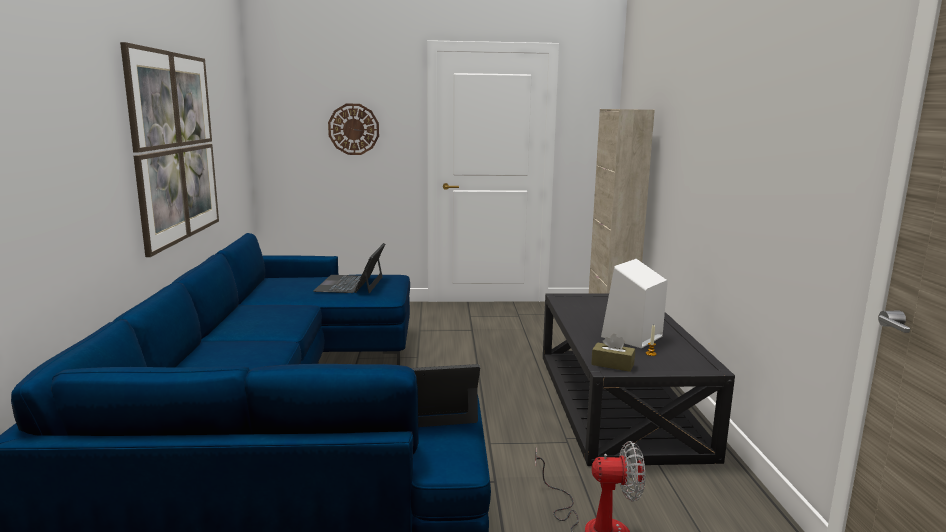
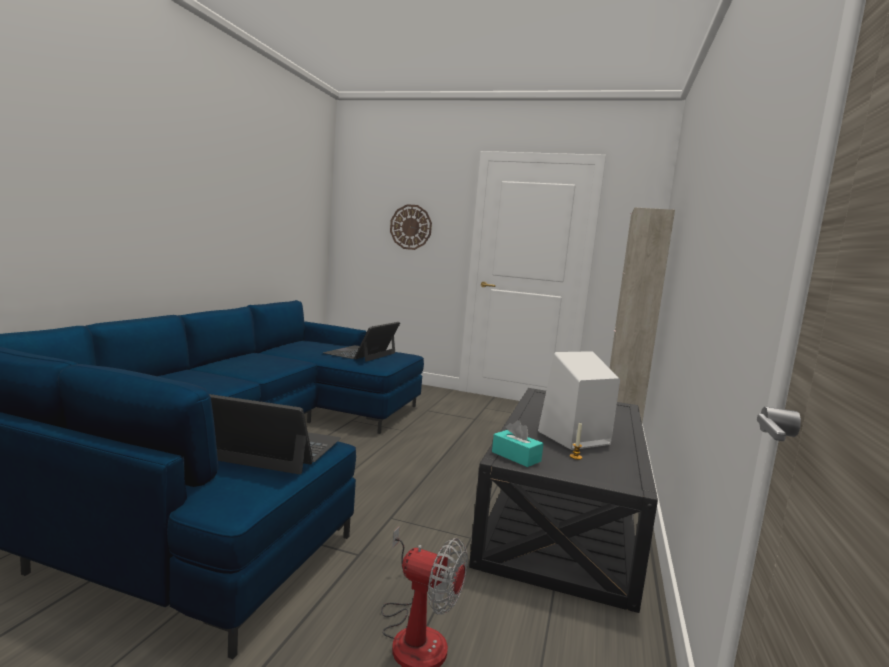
camera: 20 degrees right, 5 degrees down
(175, 147) = (221, 213): picture -> none
(612, 364) = (516, 456): brown tissue box -> turquoise tissue box

